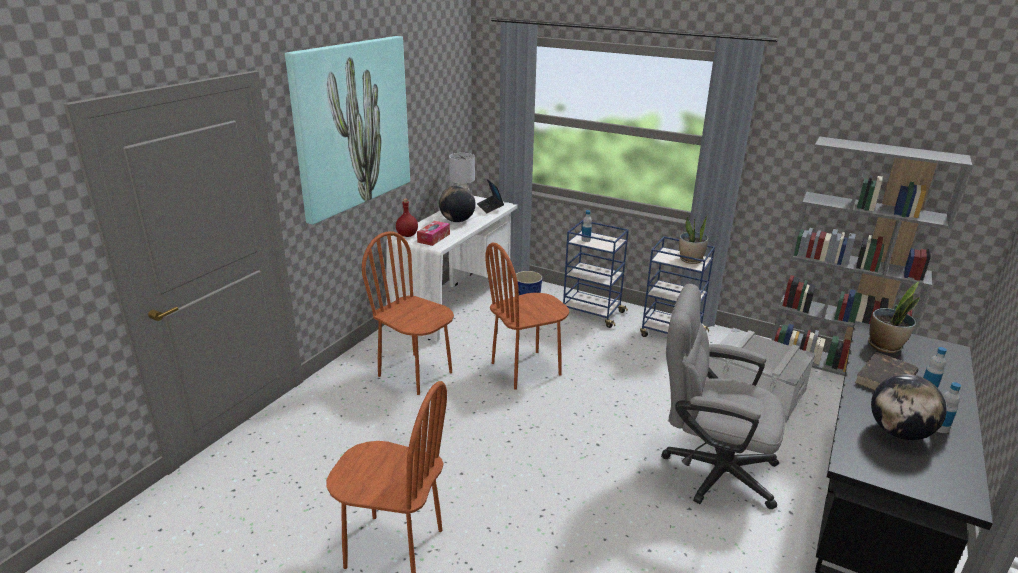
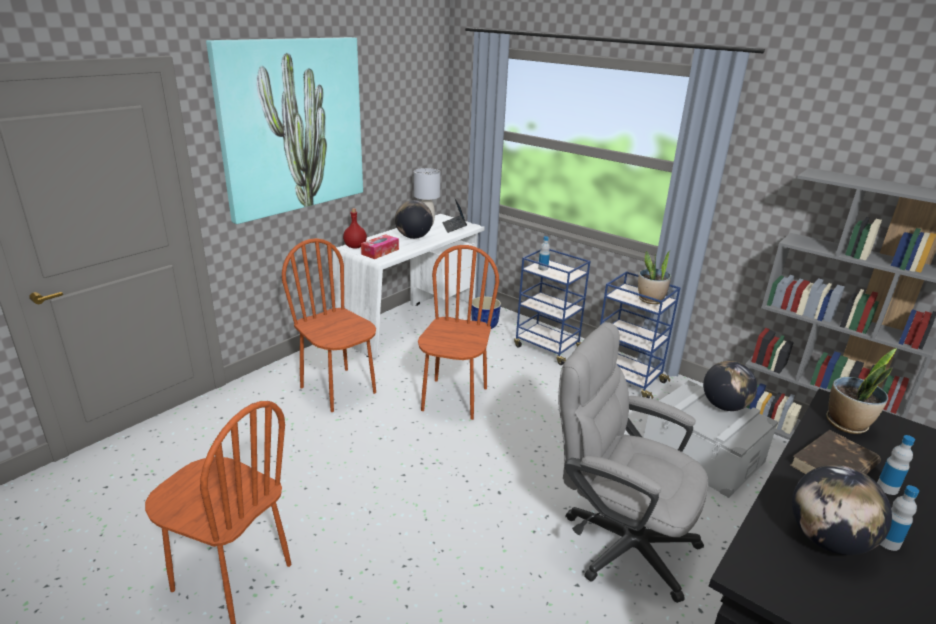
camera: 10 degrees right, 0 degrees up
(526, 369) = (454, 399): brown chair -> brown chair turned 120 degrees clockwise
(769, 346) = (724, 406): none -> globe

